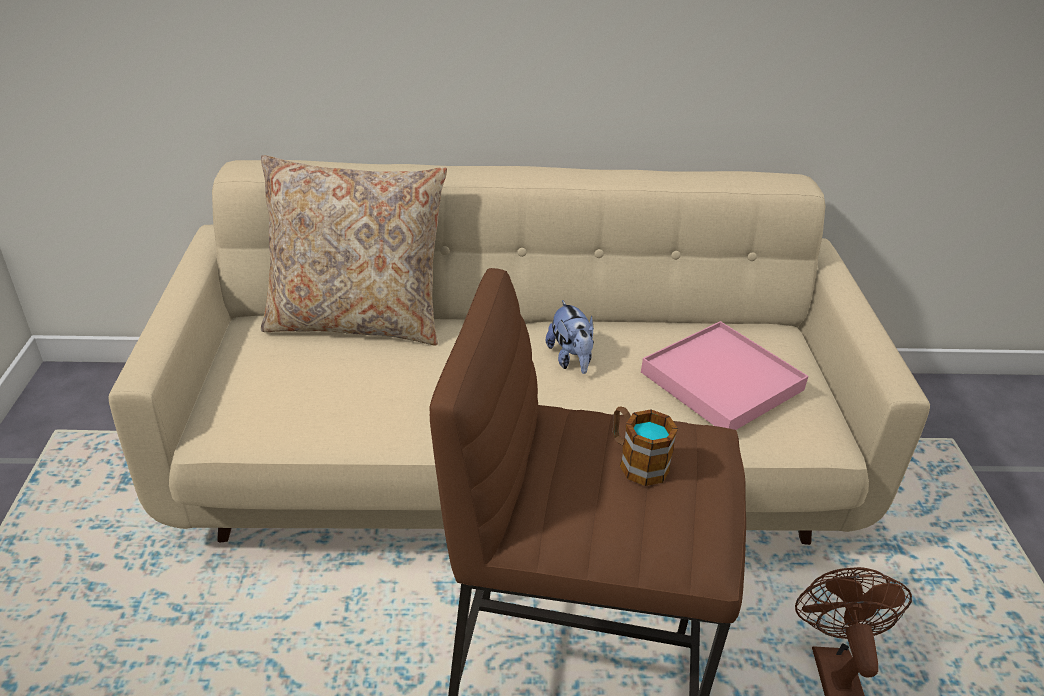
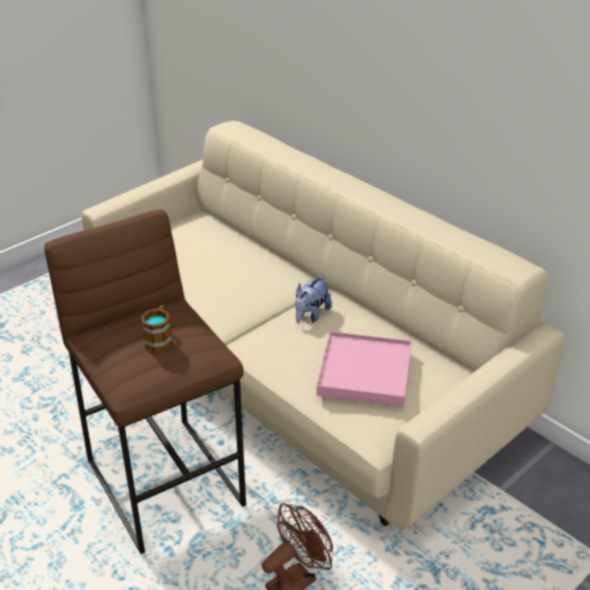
camera: 50 degrees right, 0 degrees up
(357, 321) = (242, 239): beige pillow -> none

